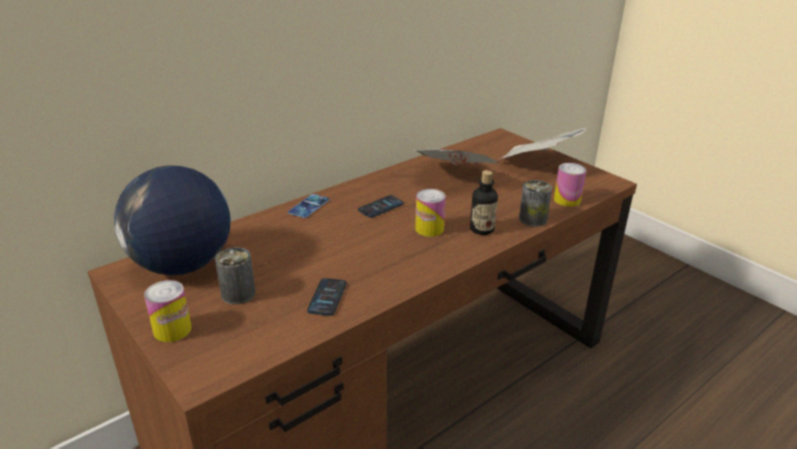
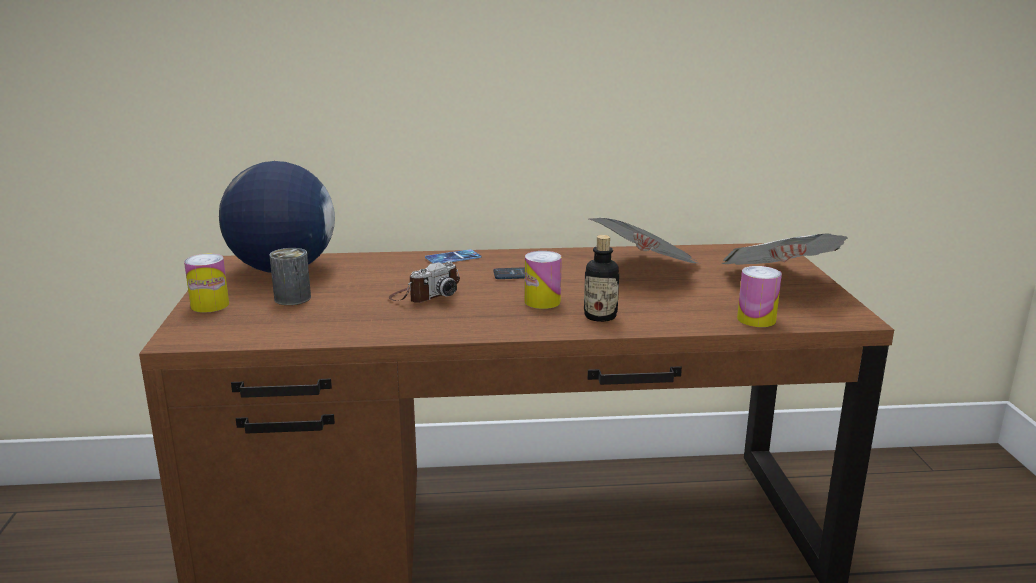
camera: 35 degrees right, 10 degrees down
(327, 297) = (358, 321): phone -> none
(341, 251) = (425, 295): none -> camera
(533, 219) = (678, 324): can -> none

